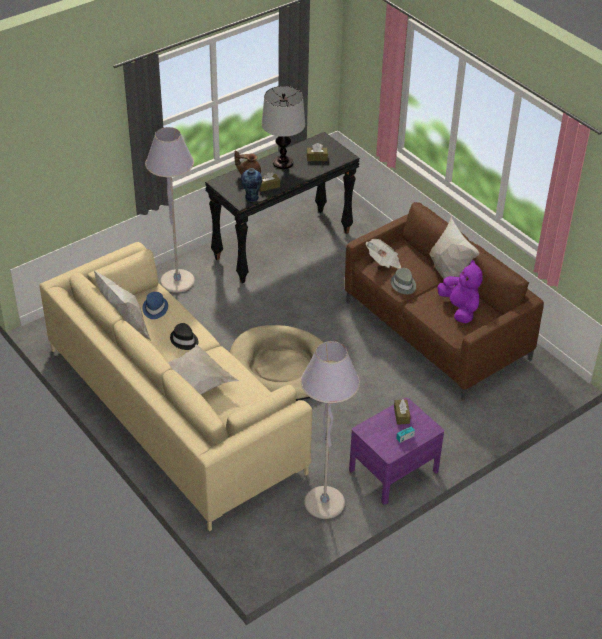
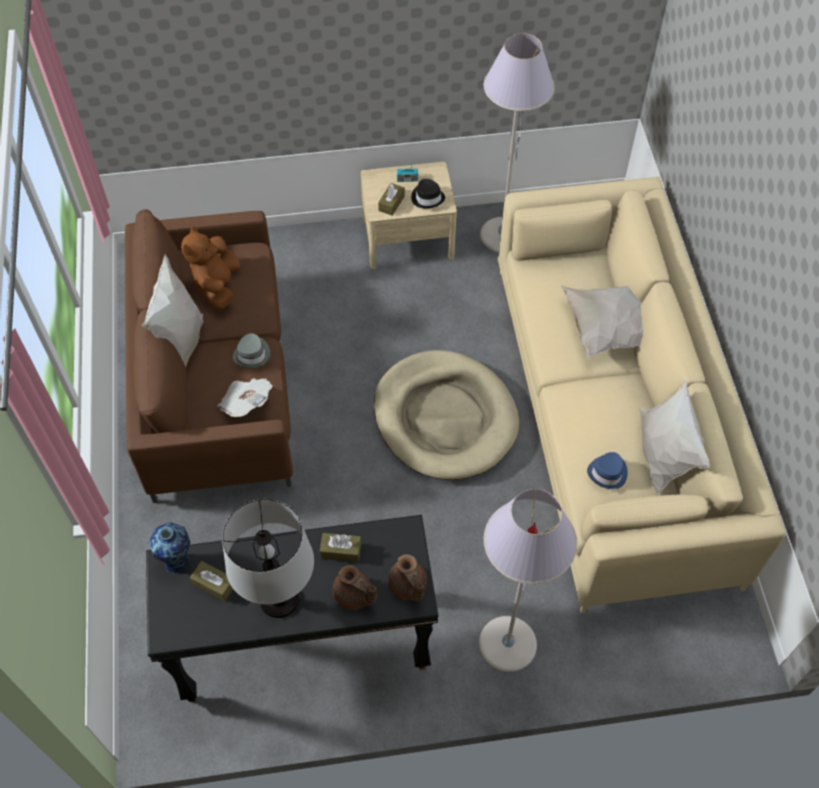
camera: 150 degrees left, 15 degrees up
(184, 340) = (590, 400): black hat -> black hat (427, 198)
(226, 185) = (408, 586): none -> brown teapot
(251, 198) = (384, 535): vase -> vase (177, 560)
(393, 470) = (408, 239): purple nightstand -> beige nightstand
(459, 309) = (217, 285): purple plush toy -> brown plush toy

